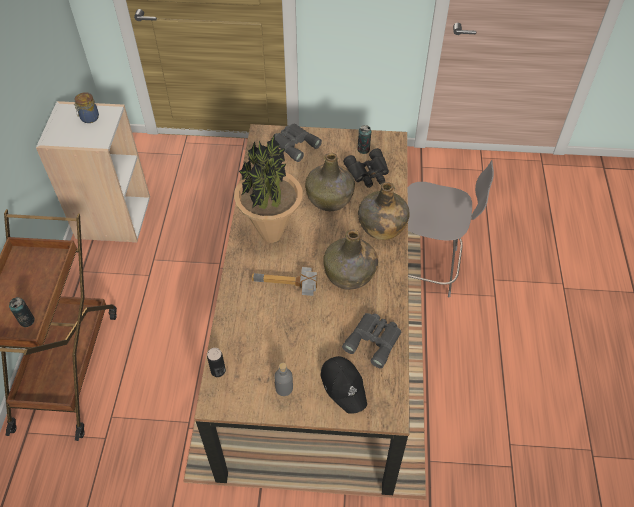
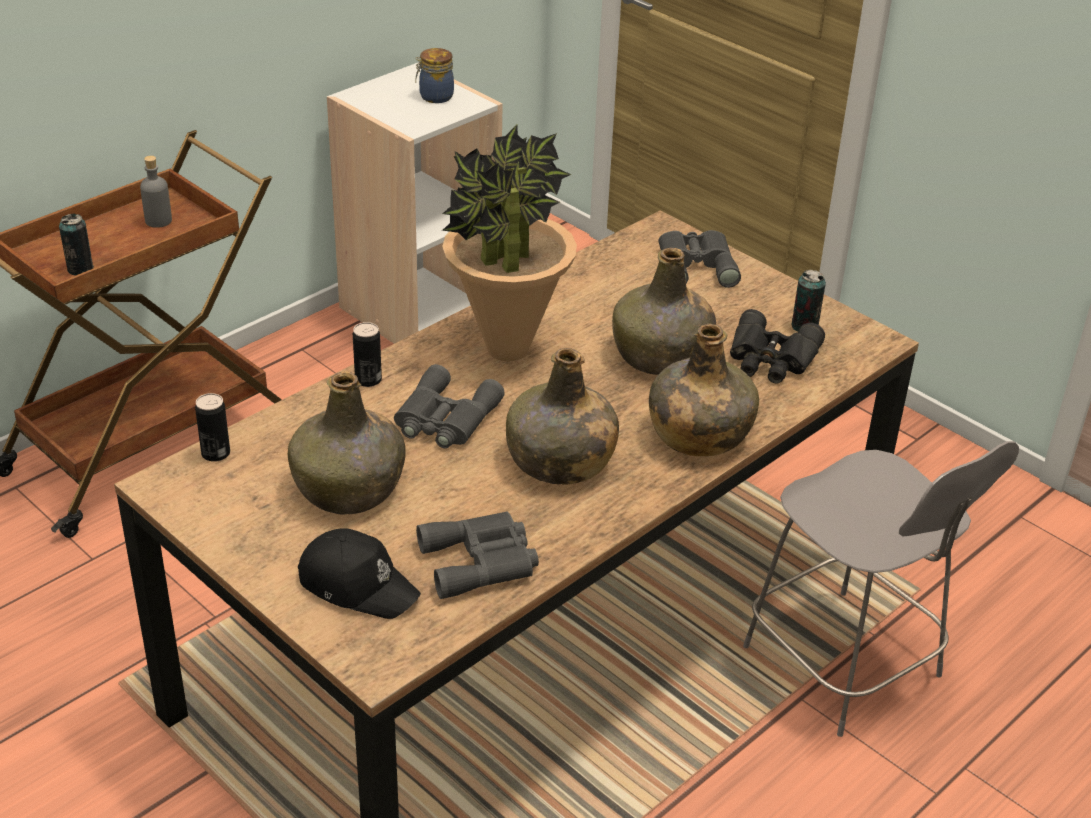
camera: 40 degrees right, 15 degrees down
(235, 289) = (368, 380): none -> can
(284, 388) = (271, 530): grey bottle -> grey bottle (158, 221)
(286, 286) = (444, 419): hammer -> grey binoculars
(290, 345) = (350, 488): none -> green bottle
(344, 386) = (358, 584): black cap -> black cap turned 75 degrees counterclockwise

